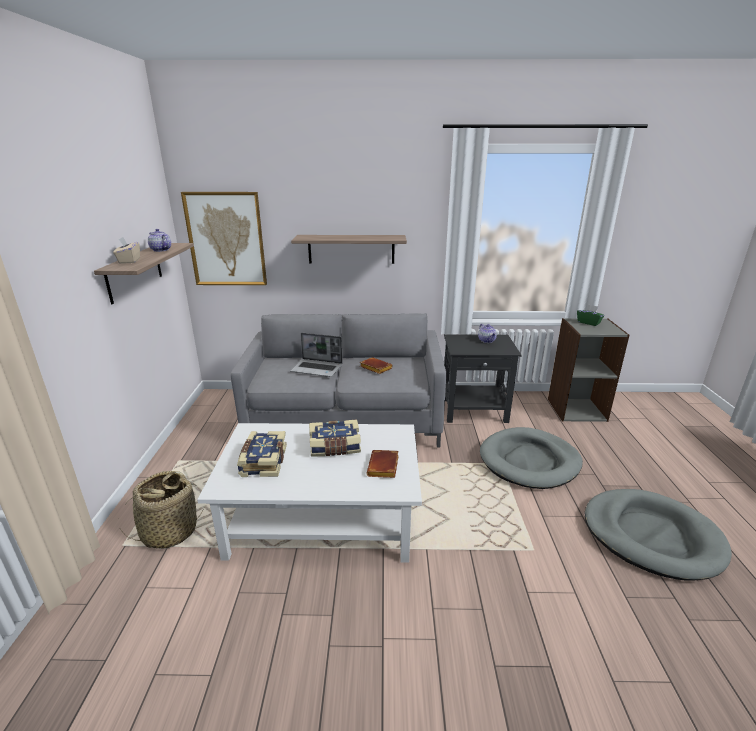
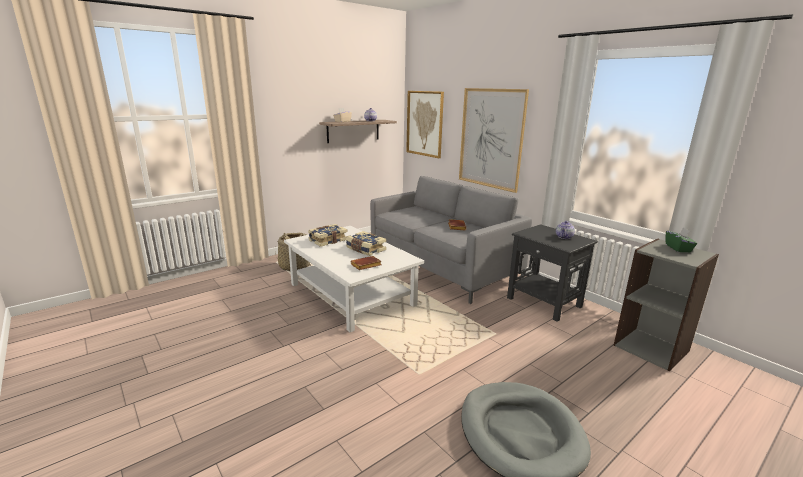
camera: 50 degrees right, 5 degrees down
(317, 369) = (425, 217): laptop -> none
(351, 249) = (491, 138): shelf -> picture
(529, 461) = (521, 345): grey dog bed -> none

